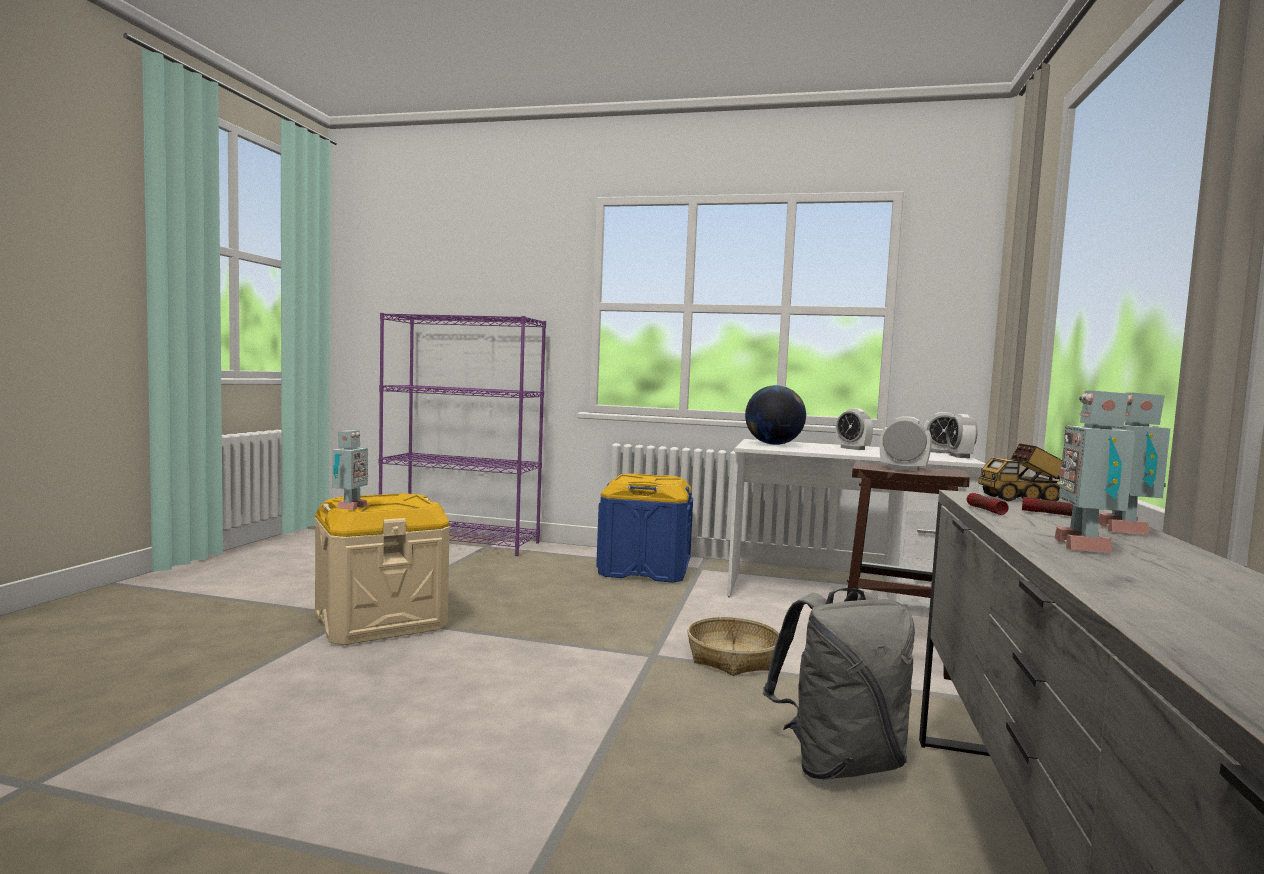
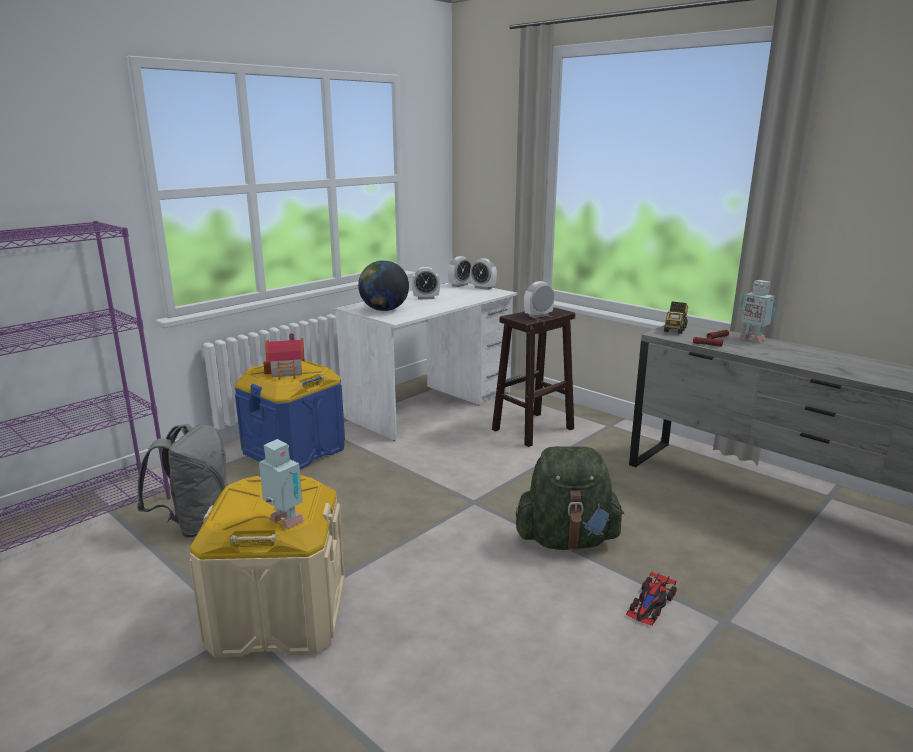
camera: 60 degrees left, 15 degrees up
(525, 811) = (651, 603): none -> toy car
(629, 723) = (567, 540): none -> green backpack
(643, 479) = (288, 372): none -> toy house
(733, 658) = (500, 476): basket -> none
(839, 763) = (641, 494): grey backpack -> grey backpack (195, 523)
(1087, 547) = (788, 355): toy robot -> none

